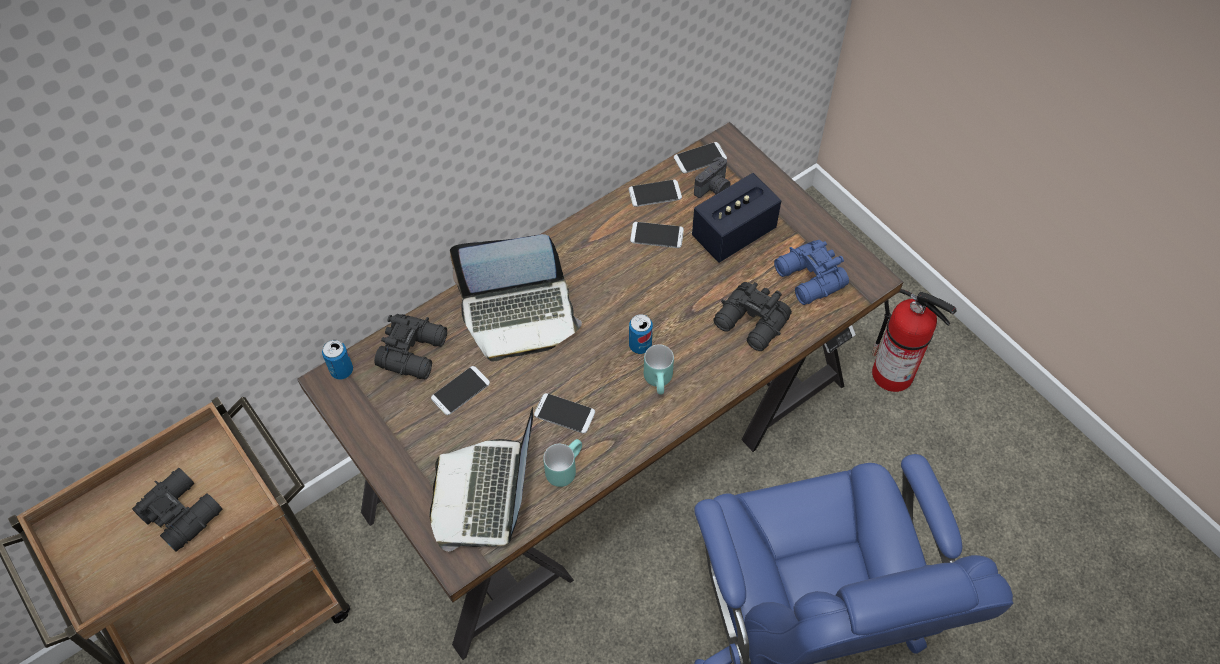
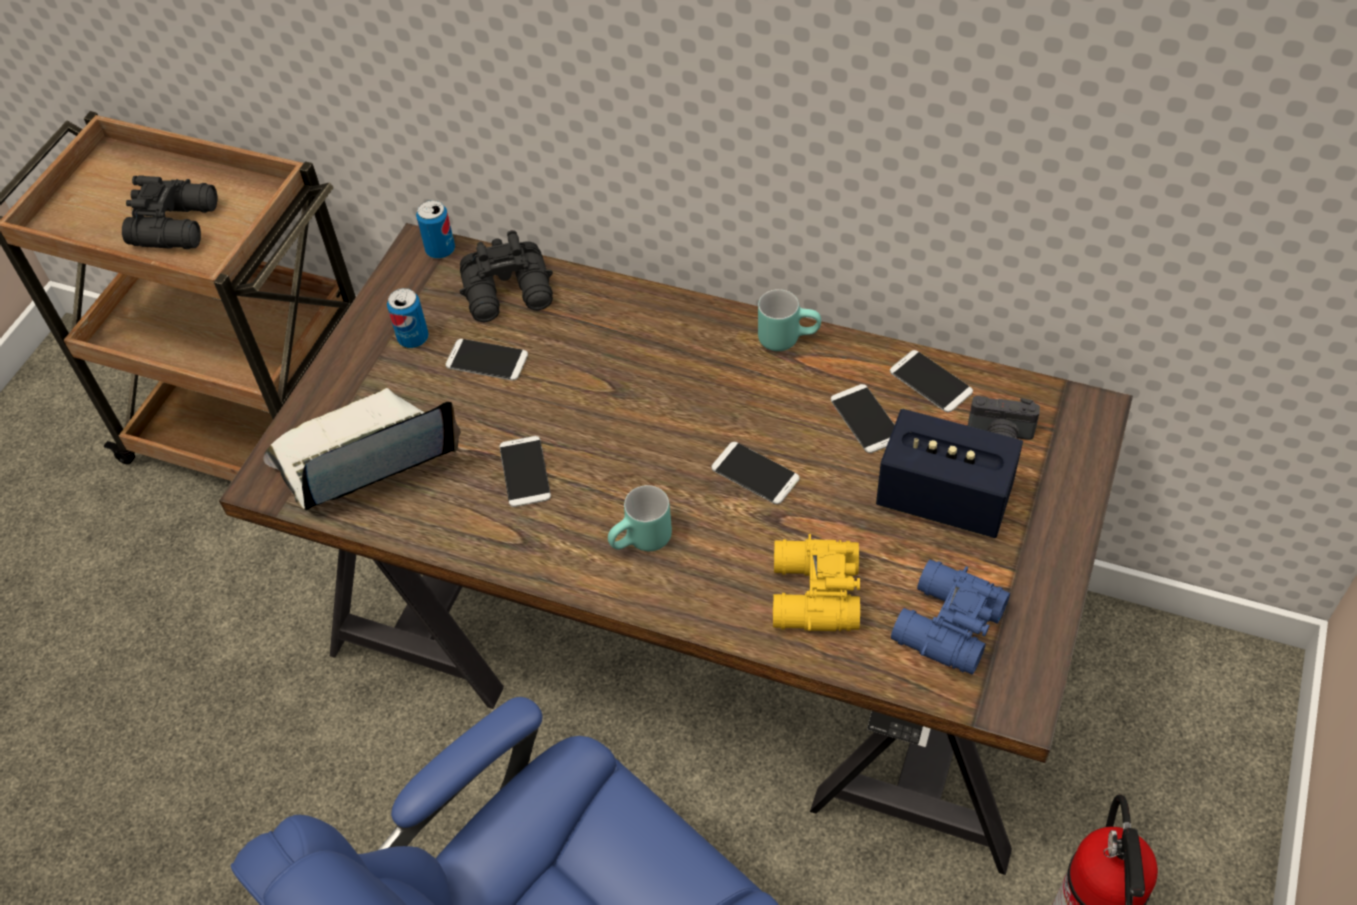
camera: 60 degrees right, 5 degrees down
(519, 315) = (632, 353): laptop -> none
(563, 467) = (449, 512): turquoise mug -> turquoise mug (788, 337)
(640, 345) = (681, 493): can -> can (413, 338)
(700, 158) = (1035, 397): phone -> phone (755, 473)
(751, 324) = (812, 596): black binoculars -> yellow binoculars

